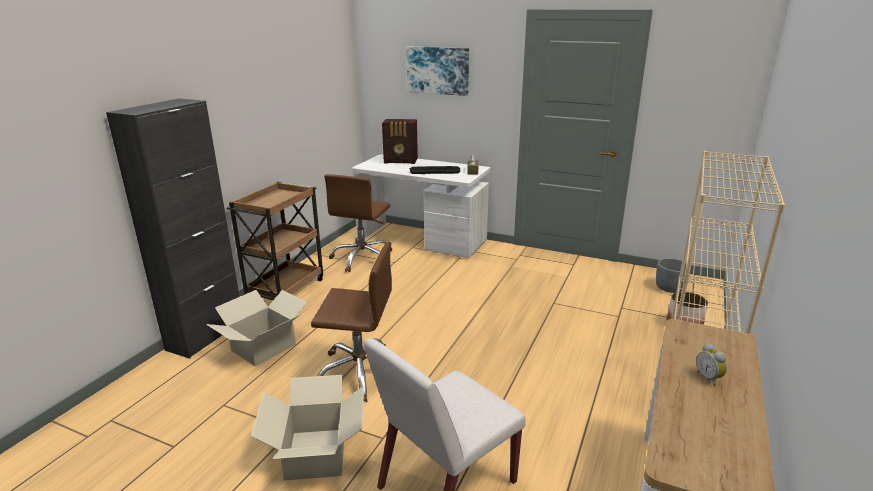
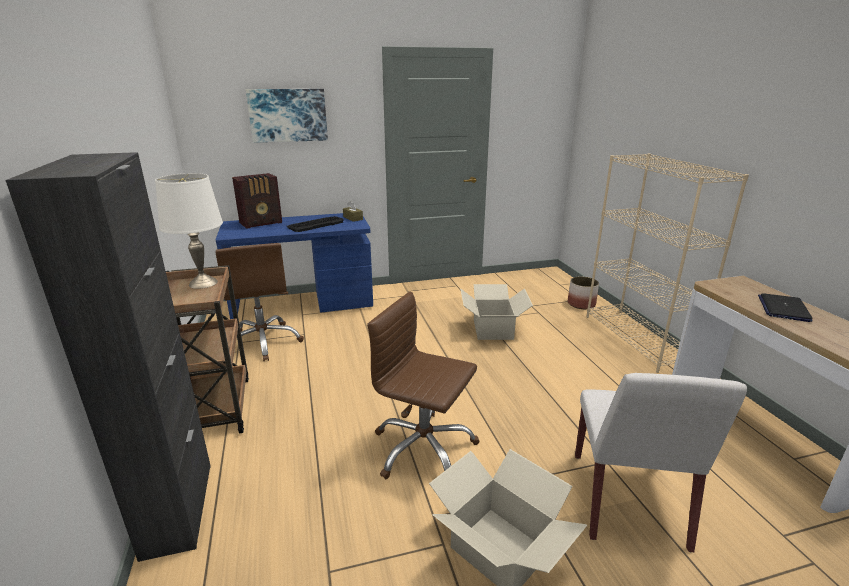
camera: 40 degrees left, 0 degrees up
(264, 347) = (283, 481): cardboard box -> cardboard box (493, 329)
(290, 195) = (203, 283): none -> white table lamp
(360, 372) = (423, 449): brown office chair -> brown office chair turned 120 degrees counterclockwise
(422, 241) = (303, 306): white desk -> blue desk
(669, 288) = (537, 282): grey planter -> none
(709, 378) = (783, 308): alarm clock -> laptop

